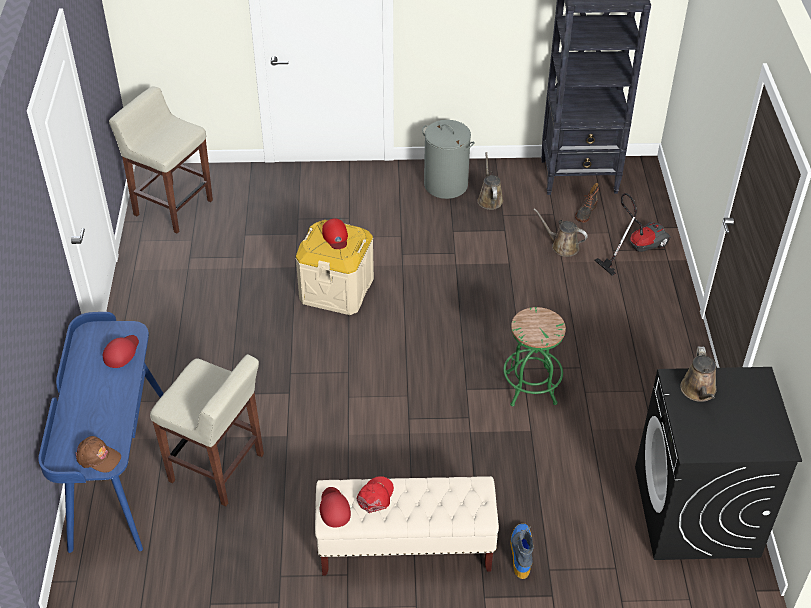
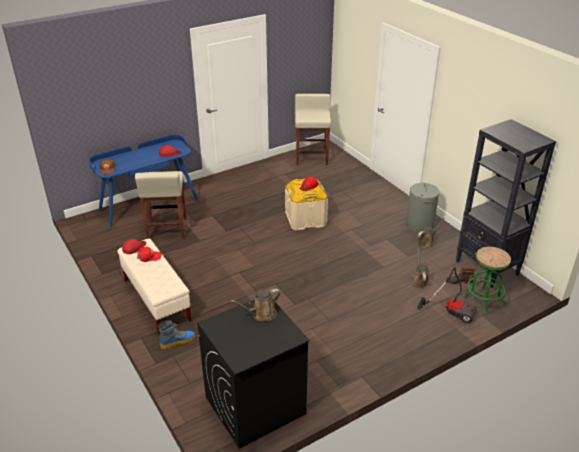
camera: 60 degrees right, 10 degrees down
(531, 388) = (296, 306): green stool -> green stool (483, 300)

